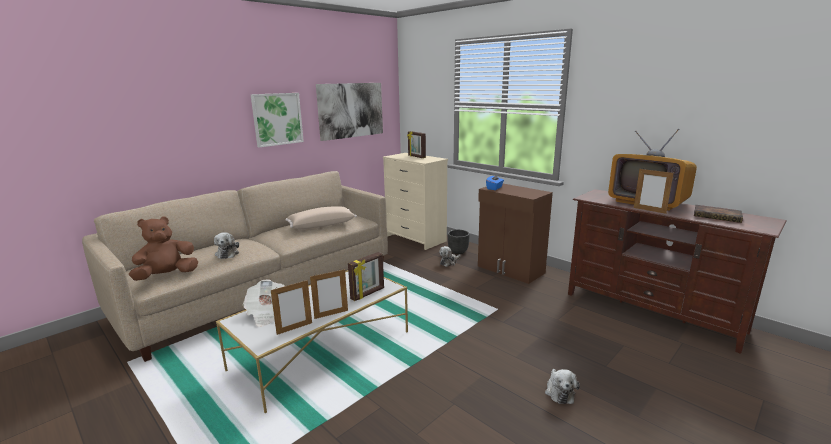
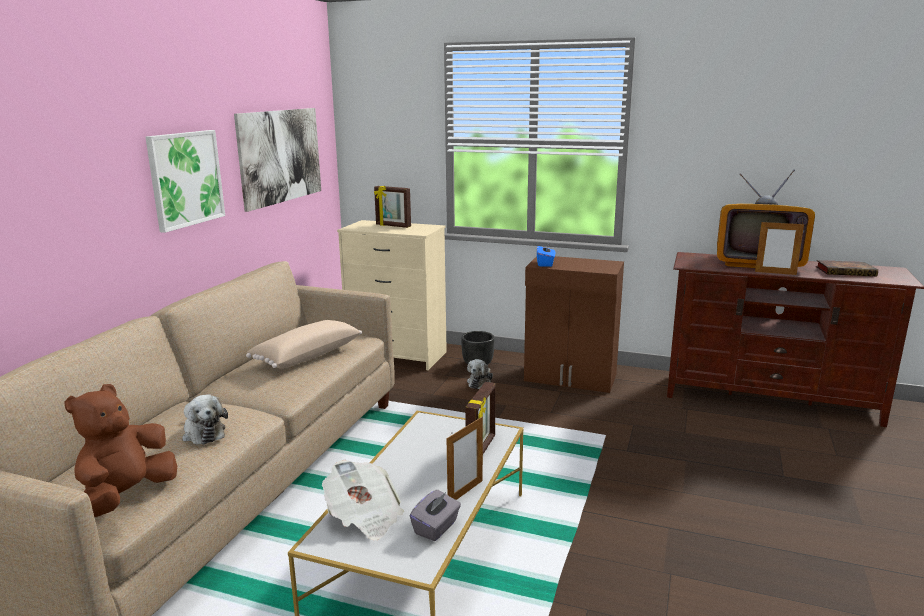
camera: 25 degrees left, 0 degrees up
(294, 328) = (436, 528): picture frame -> grey tissue box
(559, 391) = (767, 521): plush toy -> none

